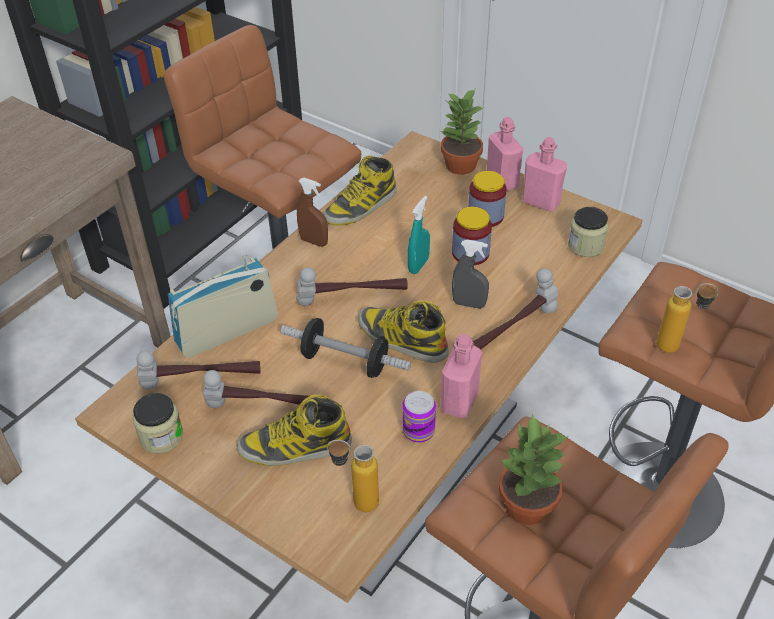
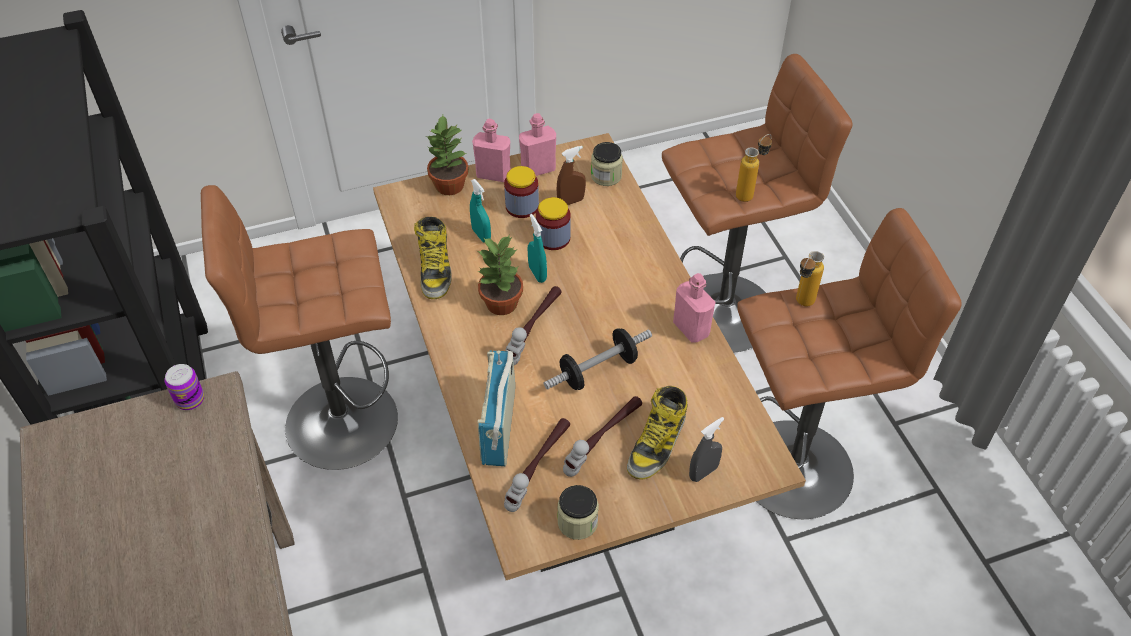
camera: 55 degrees left, 5 degrees up
(314, 241) = (447, 319): brown spray bottle -> brown spray bottle (571, 201)
(355, 502) = (733, 434): bottle -> bottle (801, 305)
(401, 339) = (604, 326): boot -> none
(418, 431) = (699, 366): can -> can (190, 399)
(426, 211) = (481, 235): none -> turquoise spray bottle
(469, 304) = (604, 270): grey spray bottle -> grey spray bottle (703, 472)
(511, 329) = (649, 262): hammer -> none
(527, 507) = (817, 343): potted plant -> potted plant (502, 304)

